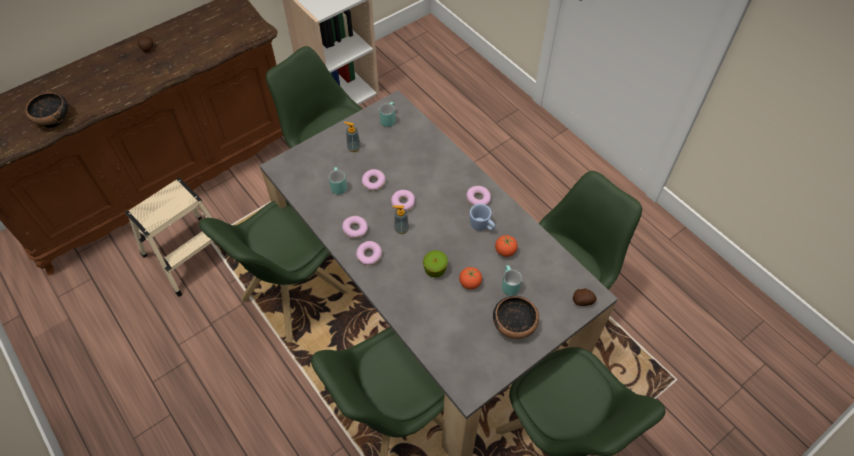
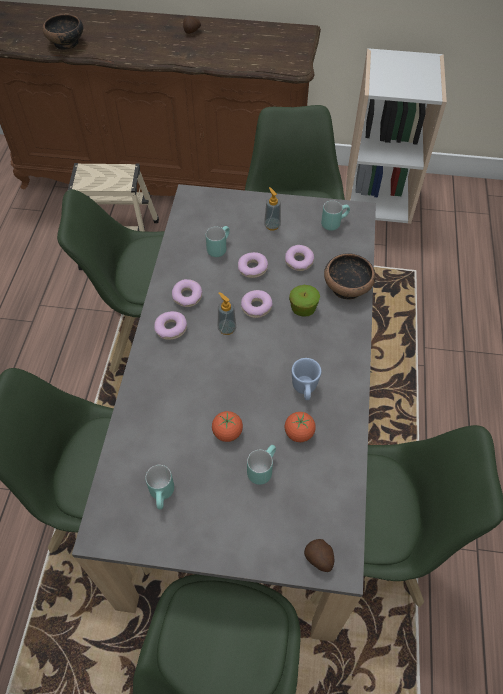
camera: 45 degrees right, 0 degrees up
(435, 270) = (211, 391): apple -> apple (303, 309)
(476, 343) = (163, 495): none -> turquoise mug
(478, 199) = (332, 360): donut -> donut (299, 261)
(514, 324) = (220, 512): bowl -> bowl (347, 287)

